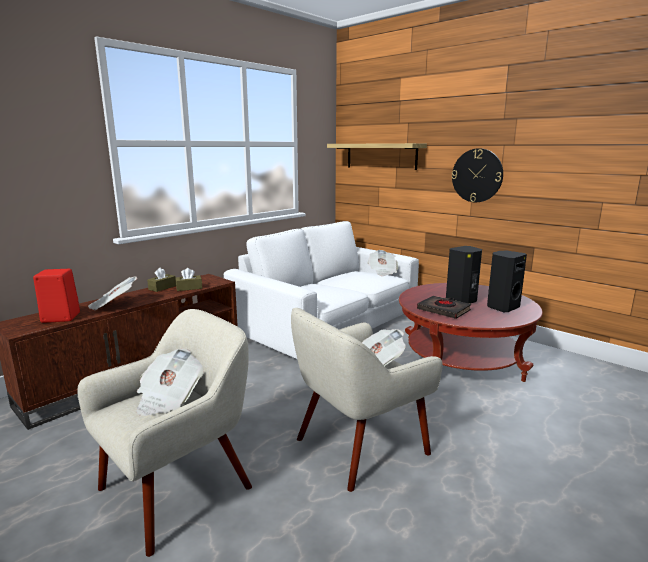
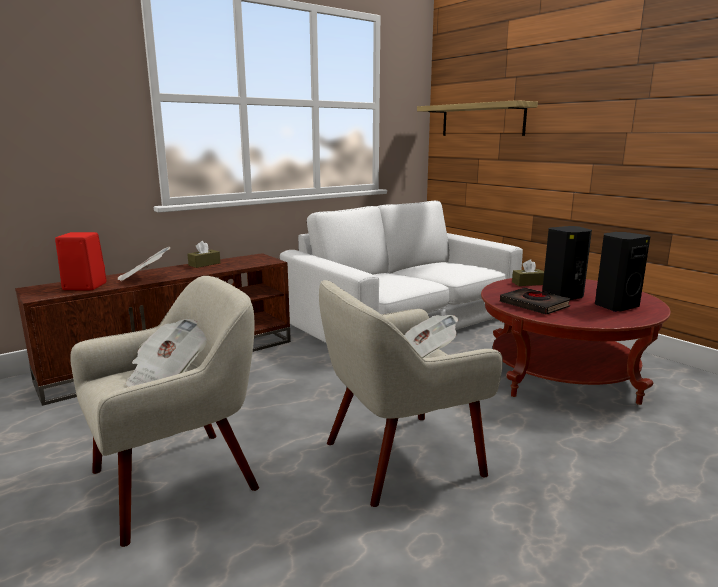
camera: 10 degrees right, 0 degrees up
(189, 288) = (233, 266): brown tissue box -> brown tissue box (528, 283)
(382, 271) = (475, 262): newspaper -> none
(477, 175) = (600, 140): wall clock -> none

